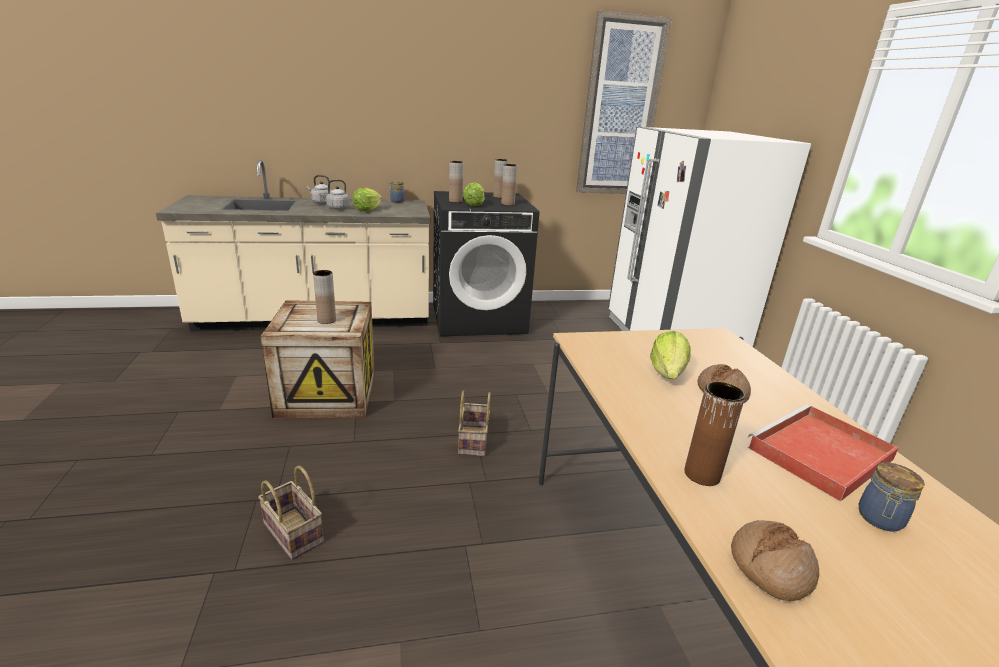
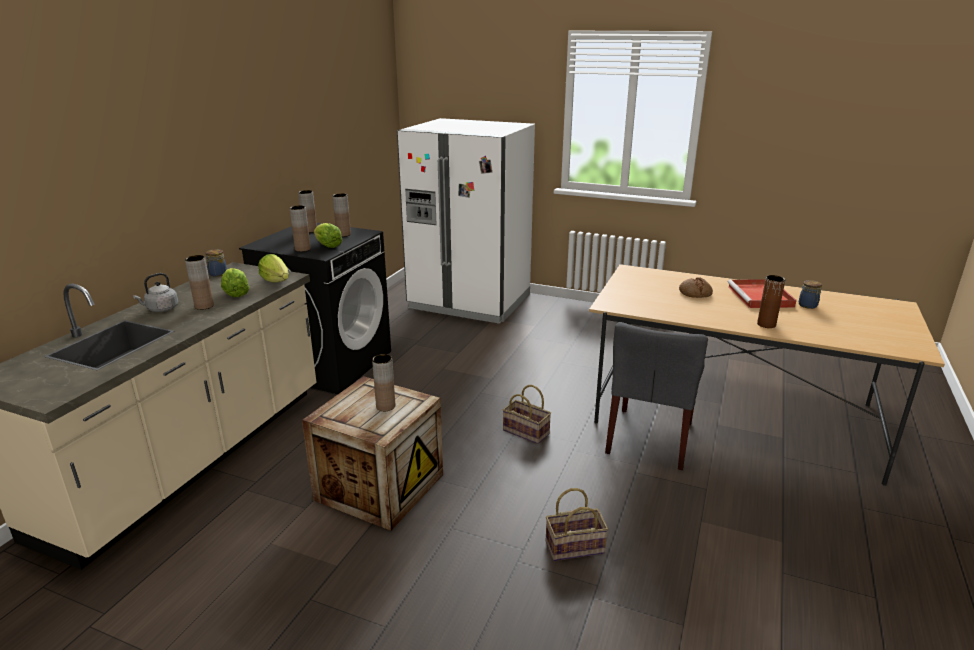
camera: 55 degrees left, 0 degrees up
(337, 208) = (204, 306): grey kettle -> brown vase
(551, 539) = (650, 438): none -> grey chair
(620, 109) = (352, 113): picture -> none
(667, 373) = (667, 298): lettuce -> lettuce (276, 281)
(769, 567) = (830, 335): bread -> none

